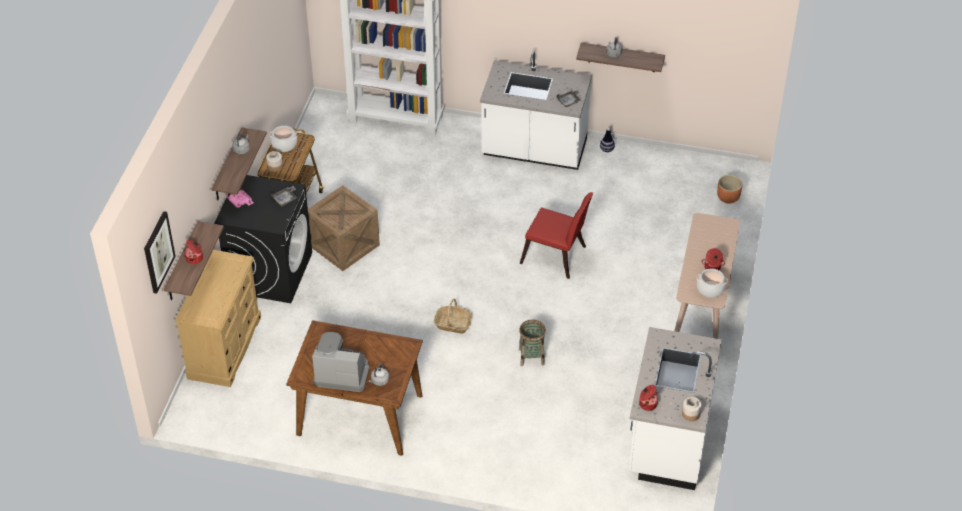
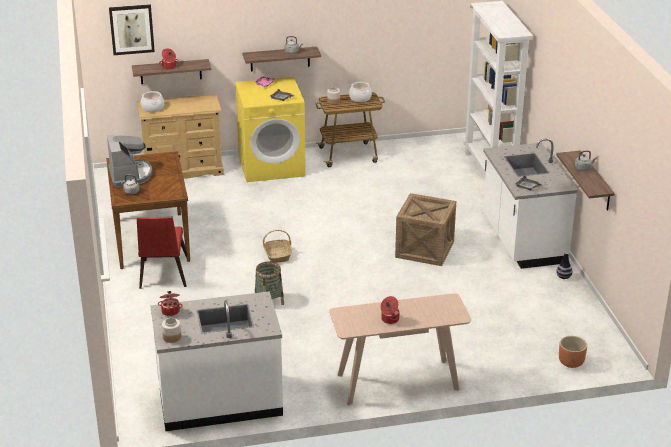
camera: 65 degrees right, 15 degrees down
(270, 272) = (272, 166): black washing machine -> yellow washing machine
(344, 245) = (325, 186): crate -> crate (424, 249)
(557, 257) = (398, 285): red chair -> red chair (163, 276)
(710, 289) = (359, 324): cooking pot -> cooking pot (153, 108)

